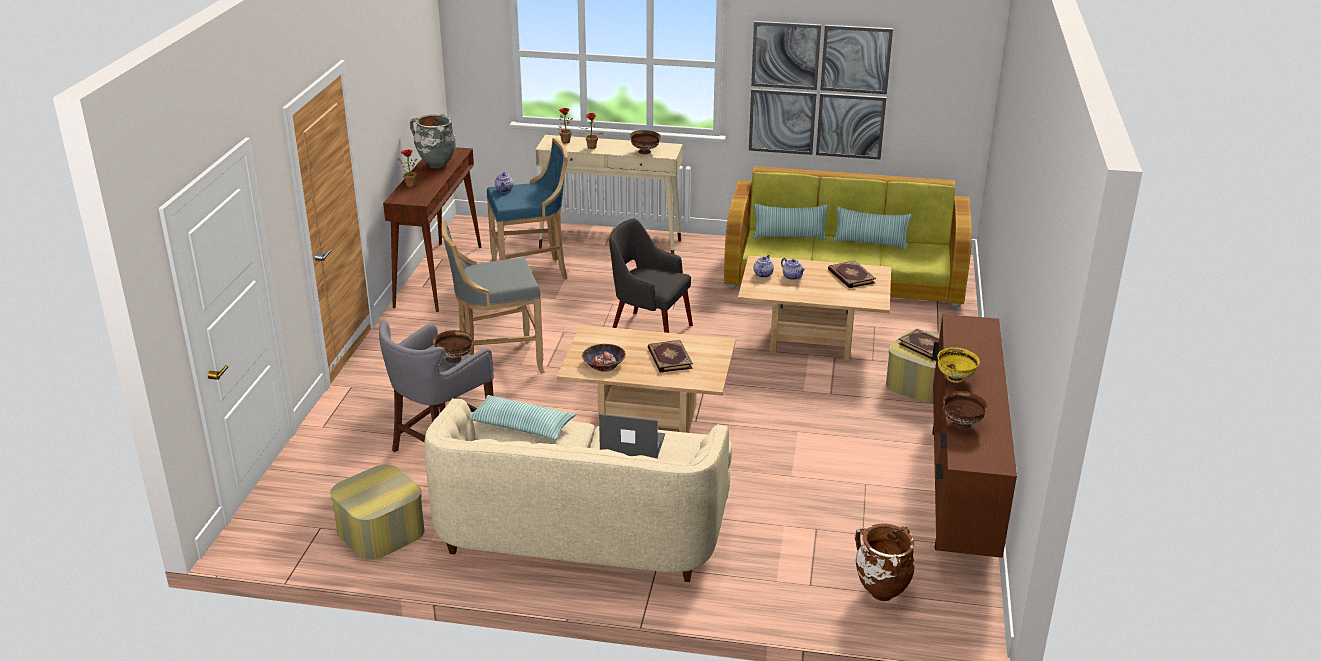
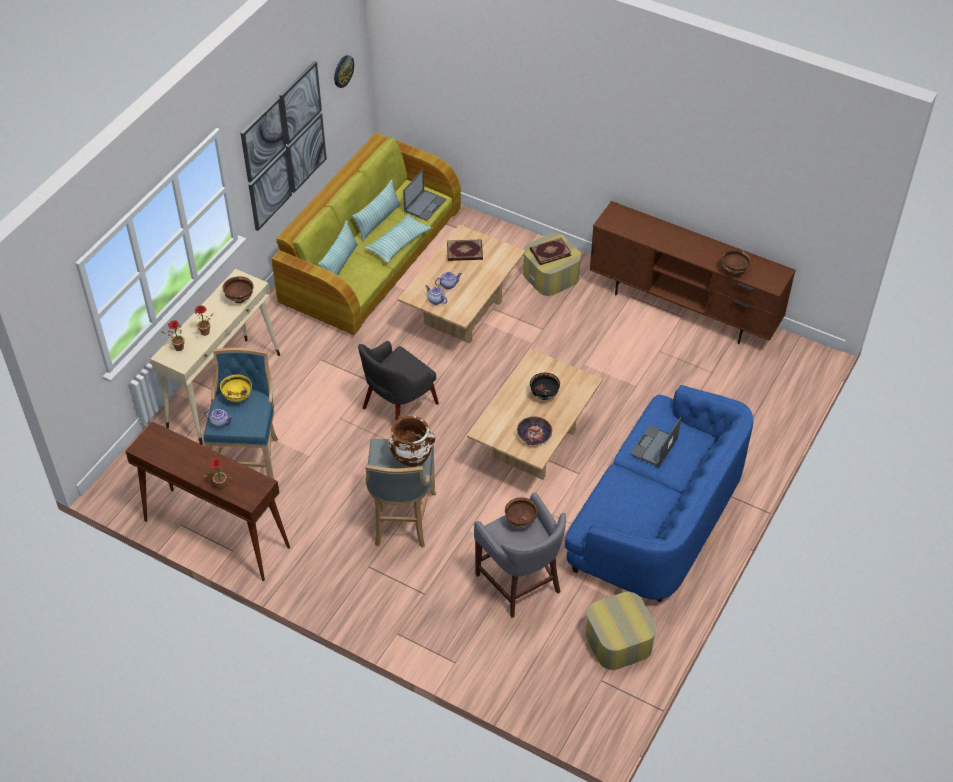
camera: 70 degrees left, 20 degrees up
(436, 165) = (181, 457): grey vase -> none
(521, 426) = (608, 505): pillow -> pillow (398, 243)
(581, 529) = (657, 519): beige sofa -> blue sofa
(669, 358) = (544, 395): book -> black bowl
(881, 592) = (771, 385): brown vase -> brown vase (411, 460)
(920, 261) = (425, 205): none -> laptop
(940, 79) = (343, 71): none -> wall clock
(955, 378) = (680, 252): yellow bowl -> yellow bowl (238, 397)

